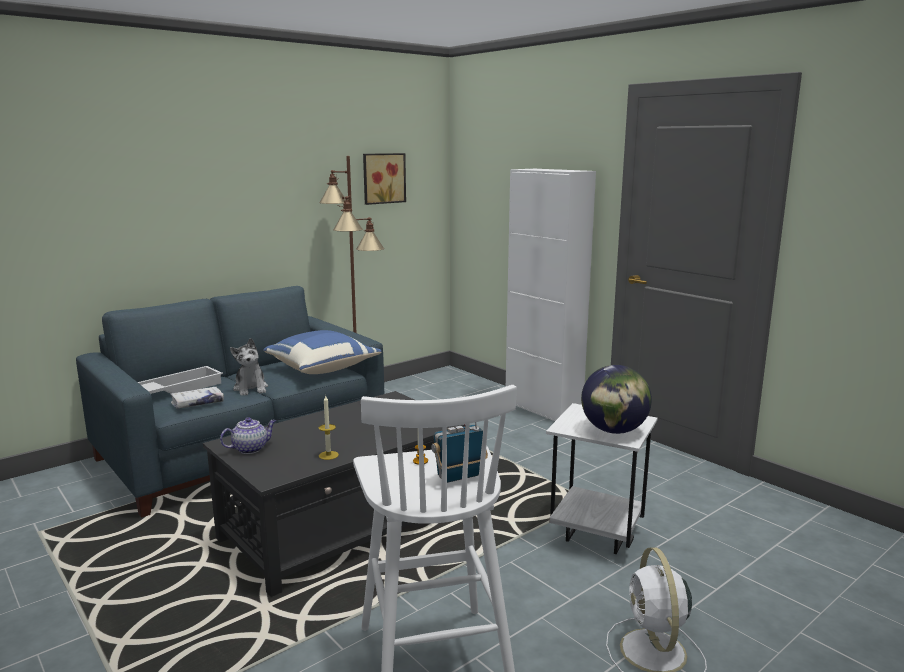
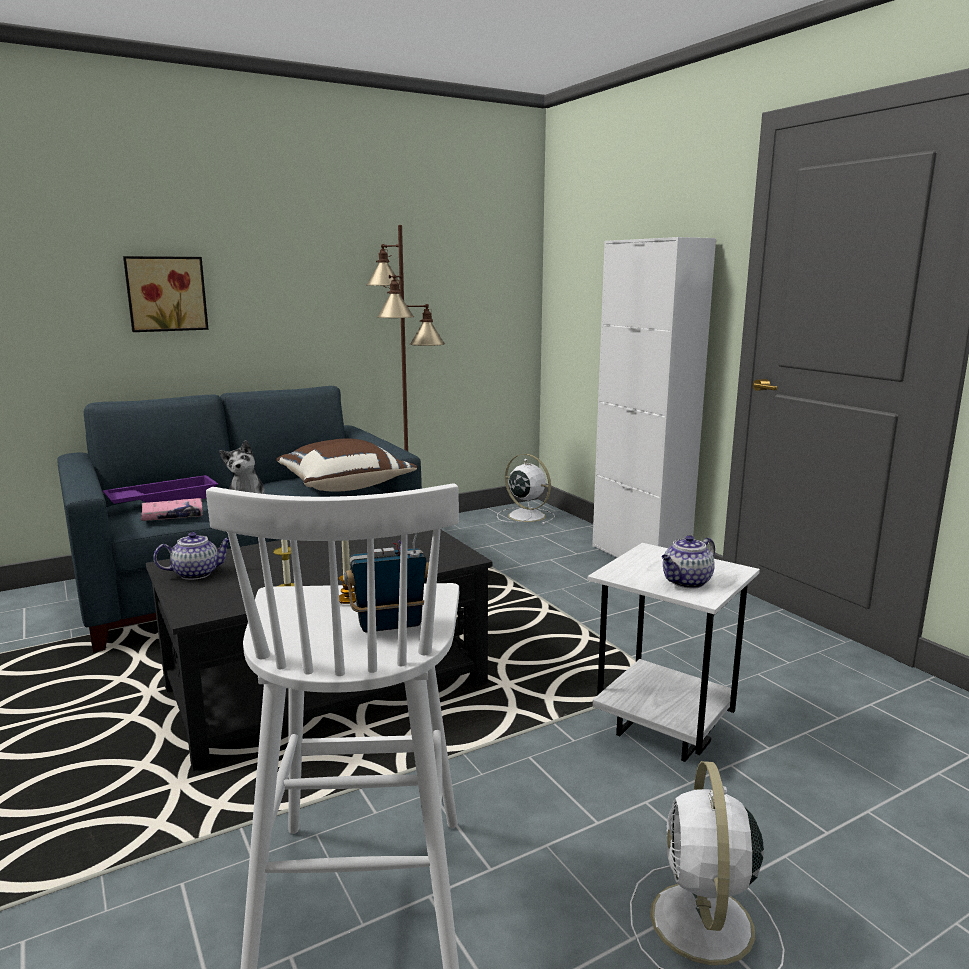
camera: 10 degrees right, 0 degrees up
(178, 388) = (163, 499): white tray -> purple tray
(197, 403) = (172, 516): white book -> pink book
(322, 369) = (345, 486): blue pillow -> brown pillow
(383, 178) = (453, 259): picture -> picture (166, 294)
(444, 380) = (525, 516): none -> white fan
(614, 431) = (686, 582): globe -> teapot

